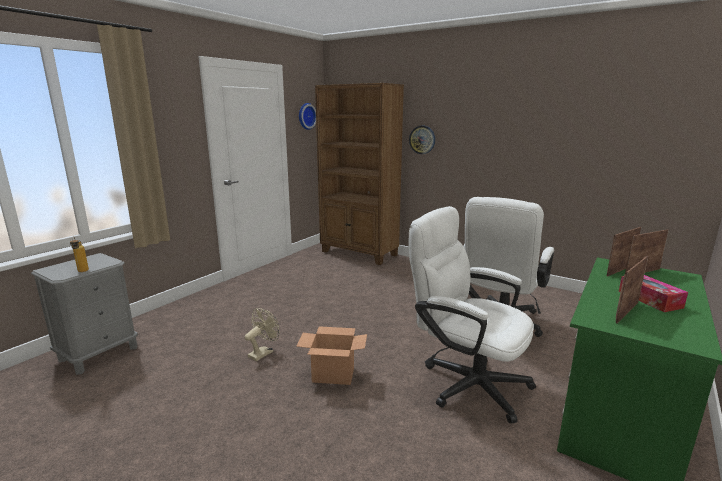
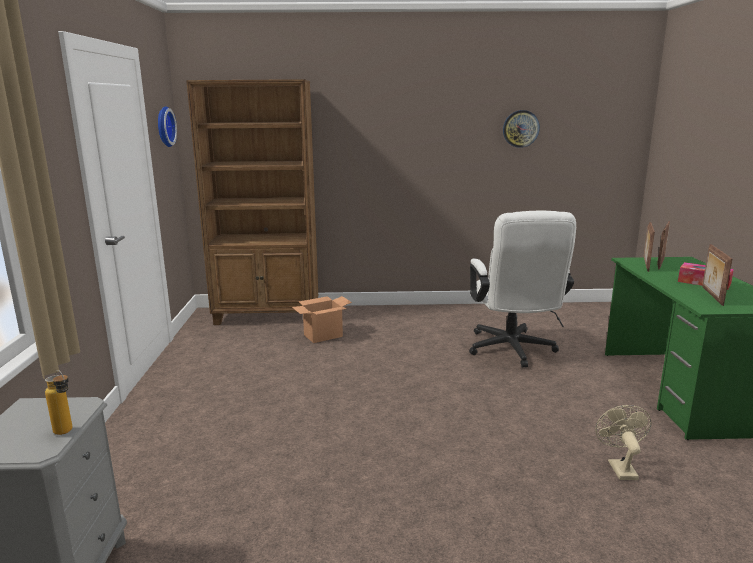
camera: 35 degrees left, 0 degrees up
(263, 352) = (326, 468): beige fan -> beige fan (619, 467)
(332, 375) = (439, 458): cardboard box -> cardboard box (323, 336)
(422, 139) = (341, 152): wall clock -> wall clock (520, 128)
(466, 381) = (558, 413): white office chair -> none

